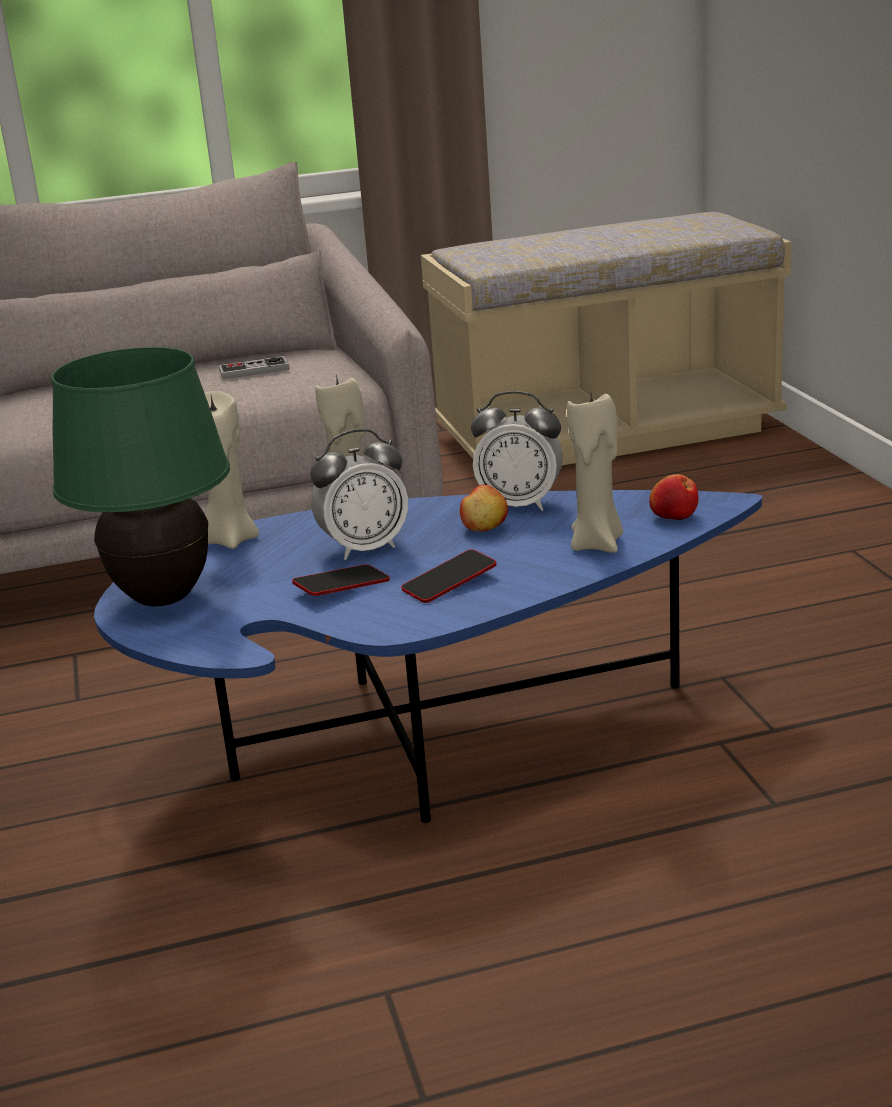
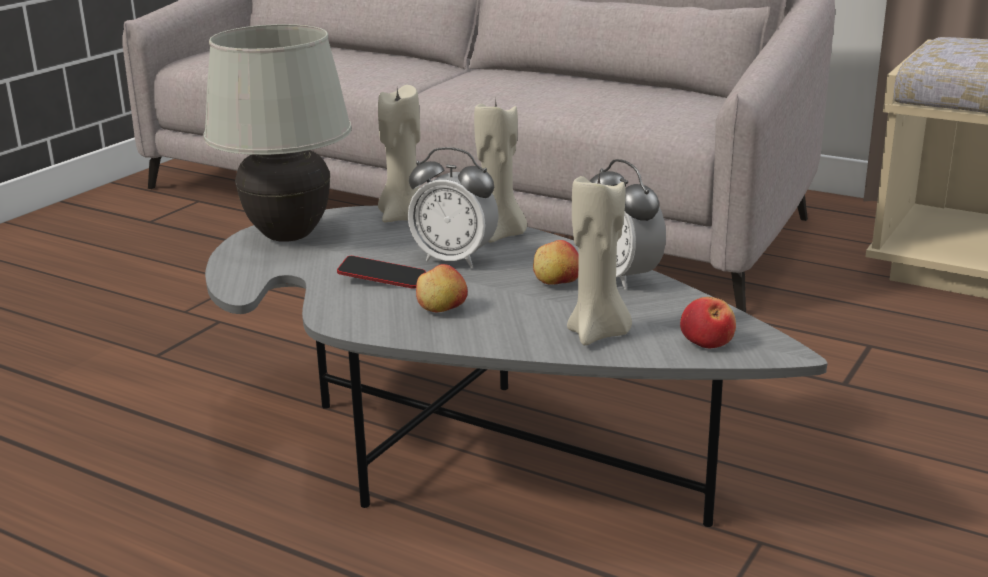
camera: 45 degrees right, 0 degrees up
(163, 598) = (289, 236): green table lamp -> white table lamp
(254, 370) = (646, 100): game controller -> none
(423, 737) = (468, 448): blue coffee table -> grey coffee table
(449, 583) = (442, 309): phone -> apple

